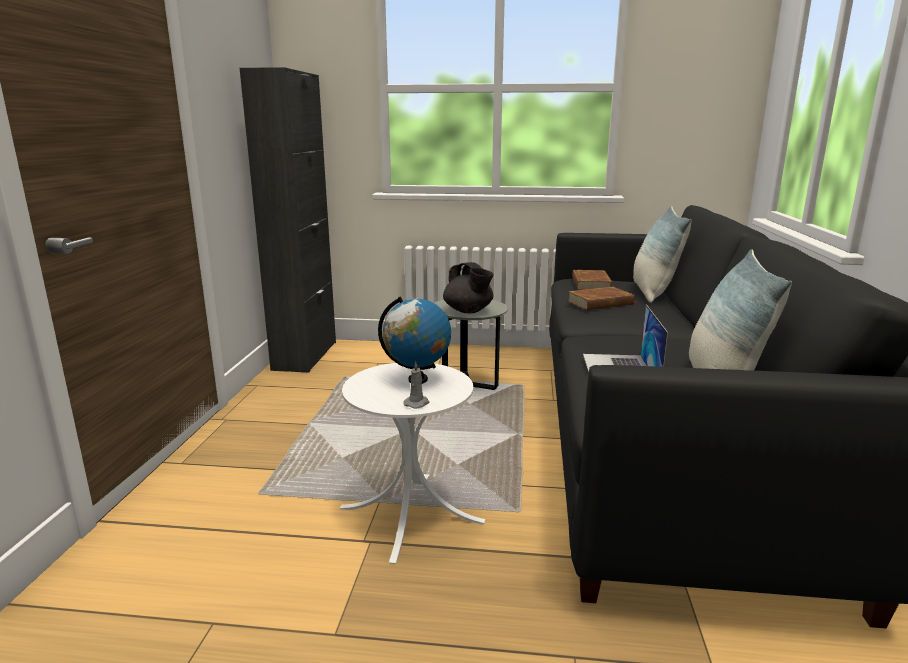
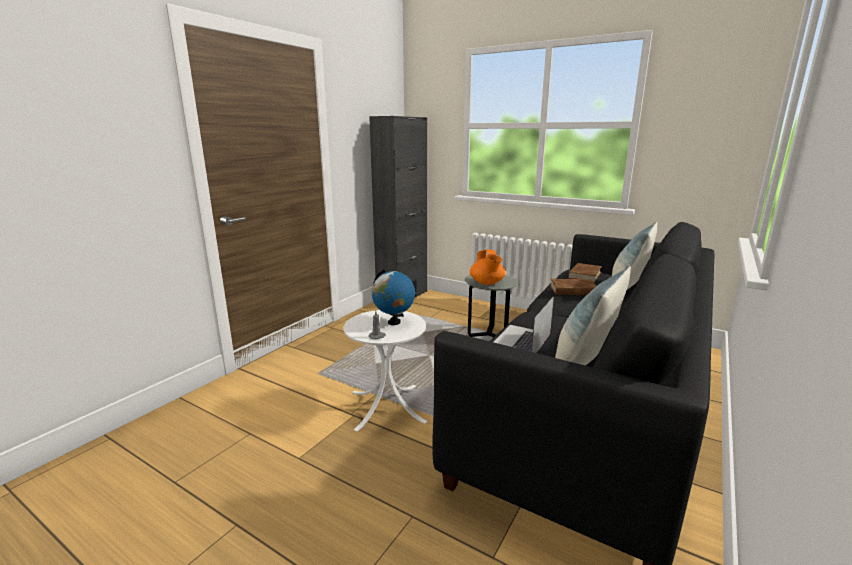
camera: 25 degrees right, 0 degrees up
(468, 311) = (487, 283): black teapot -> orange teapot

